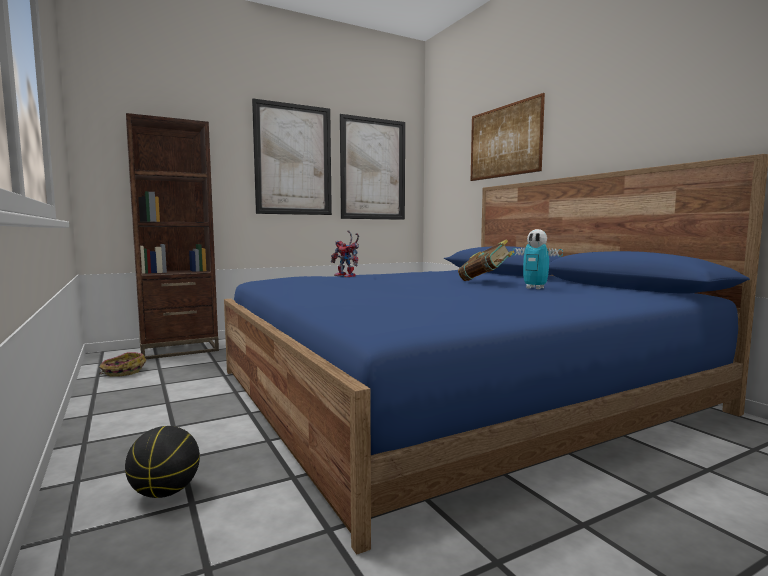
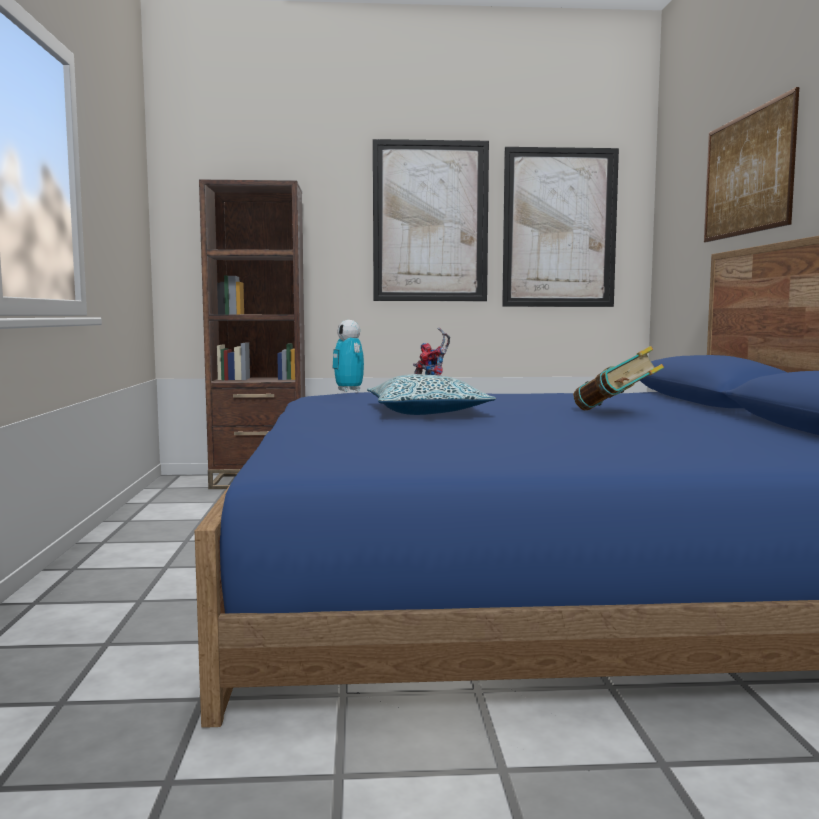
camera: 25 degrees right, 0 degrees up
(122, 372) = (175, 501): basket -> none
(165, 492) = (94, 629): basketball -> none
(376, 287) = (427, 412): none -> pillow
(535, 288) = (666, 427): toy robot -> toy robot (349, 390)

